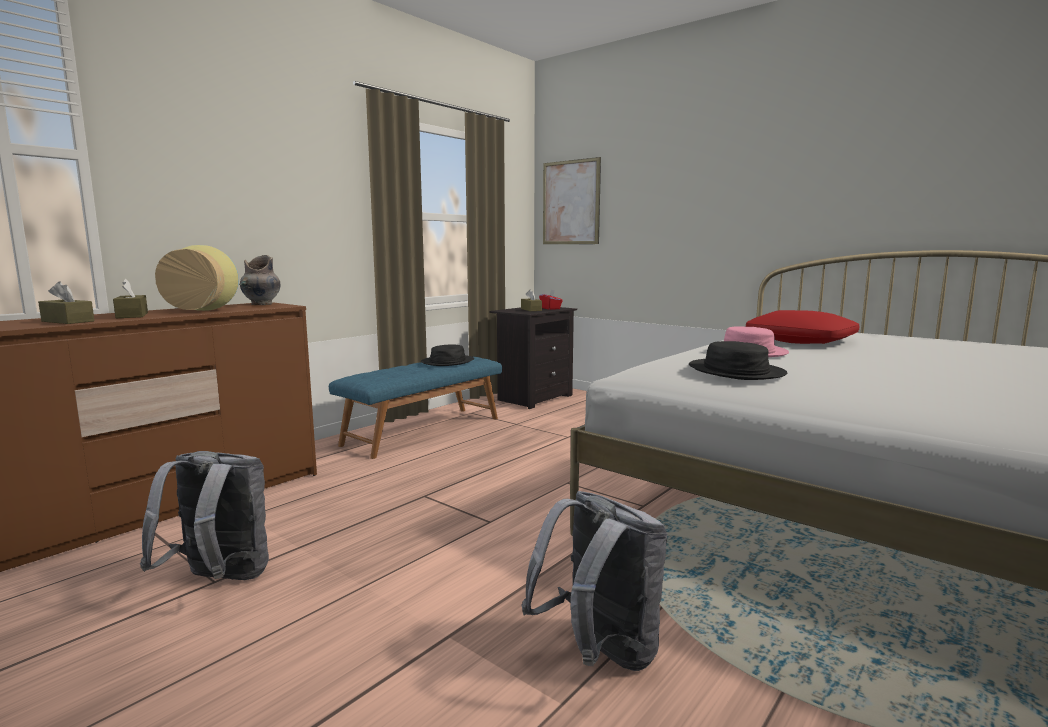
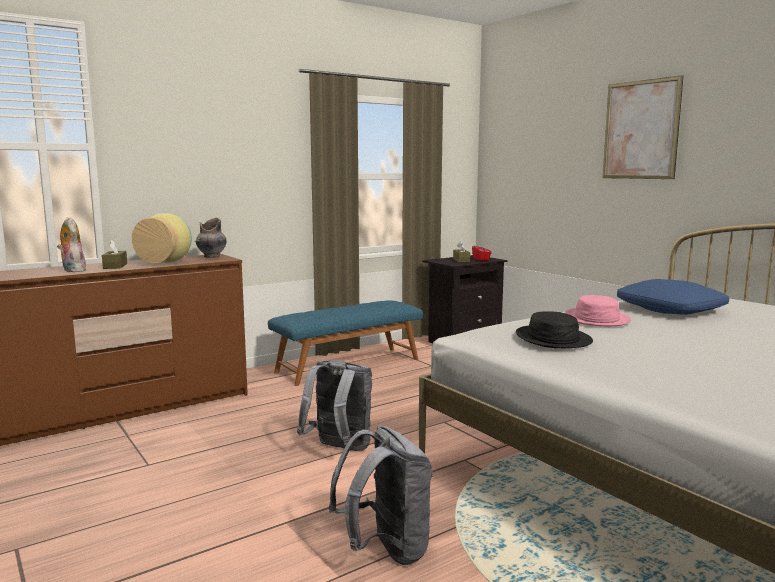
camera: 15 degrees right, 0 degrees up
(68, 321) = (72, 270): brown tissue box -> plush toy
(219, 581) = (151, 464): grey backpack -> grey backpack (339, 449)
(447, 361) = (373, 306): black hat -> none
(570, 202) = (508, 158): picture -> picture (640, 130)
(801, 340) = (670, 309): red pillow -> blue pillow

